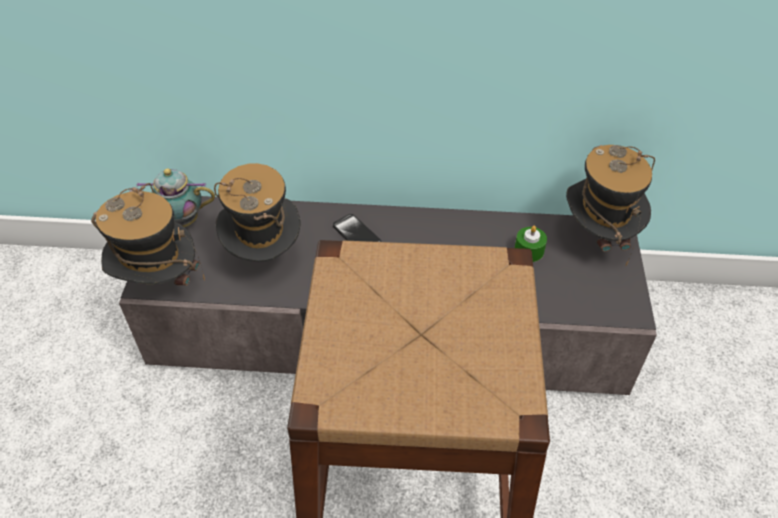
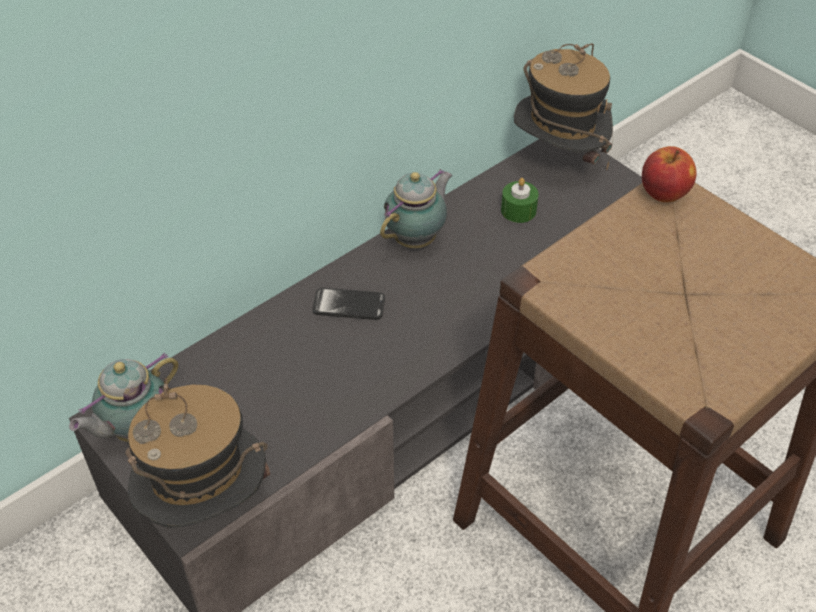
camera: 45 degrees left, 0 degrees up
(264, 257) = (285, 395): hat -> none
(443, 225) = (417, 239): none -> teapot
(497, 262) = (664, 193): none -> apple

